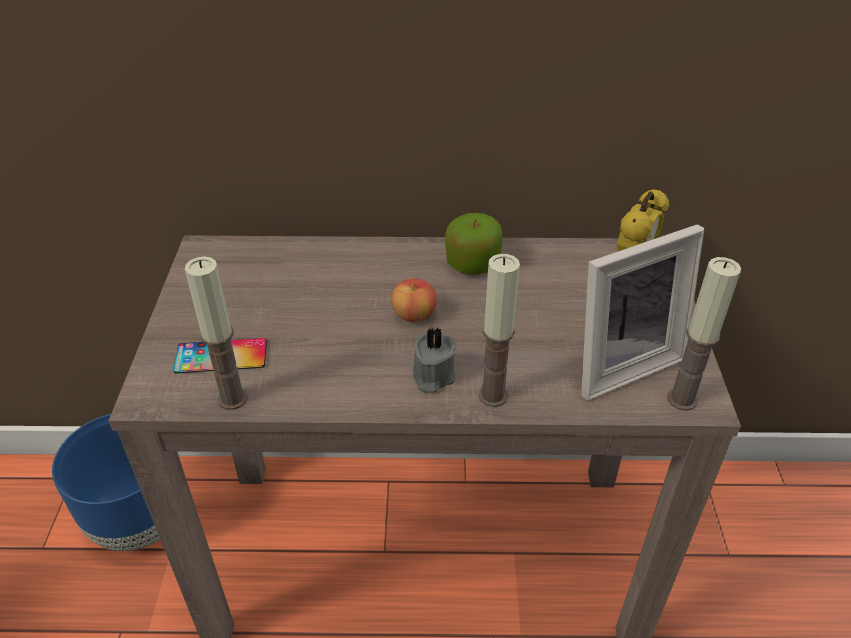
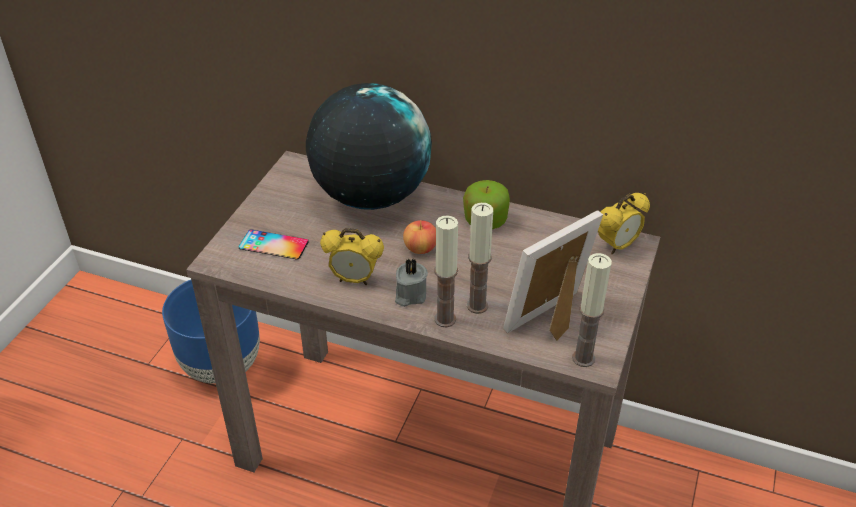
camera: 20 degrees right, 0 degrees up
(232, 399) = (268, 275): candle -> candle (477, 305)
(319, 266) = (370, 196): none -> globe
(351, 375) = (354, 280): none -> alarm clock
(619, 363) = (553, 321): picture frame -> picture frame turned 150 degrees clockwise

